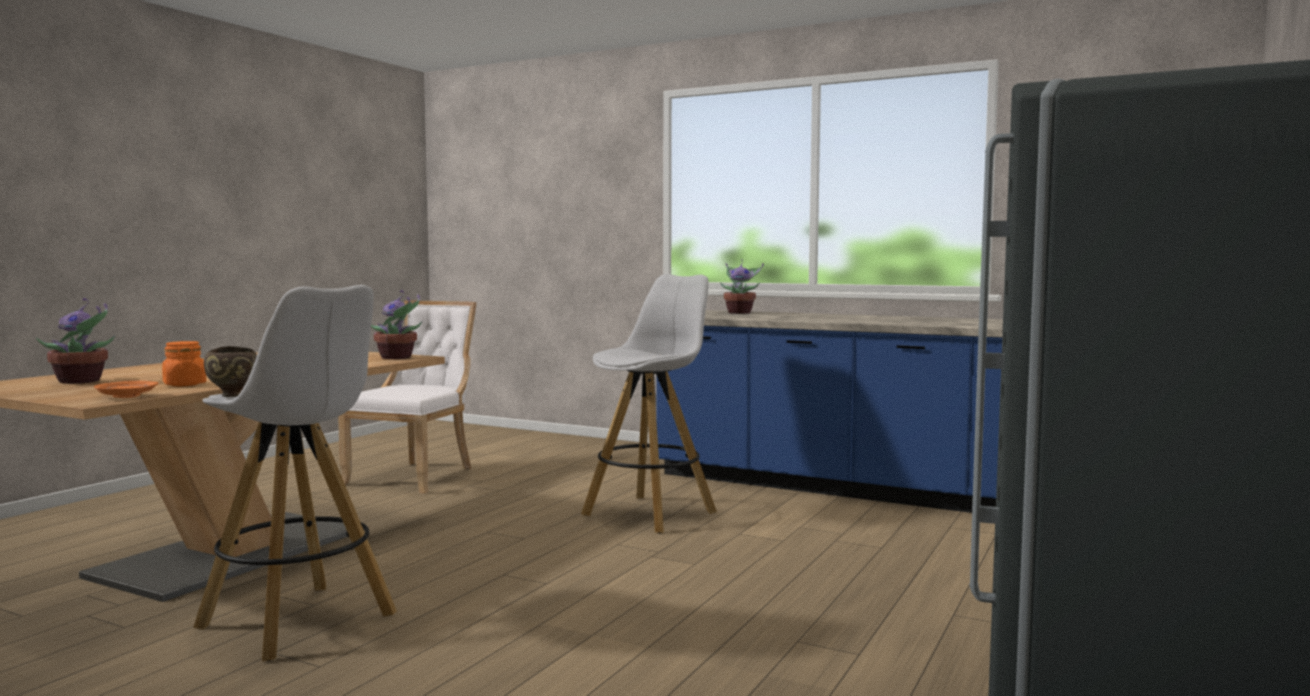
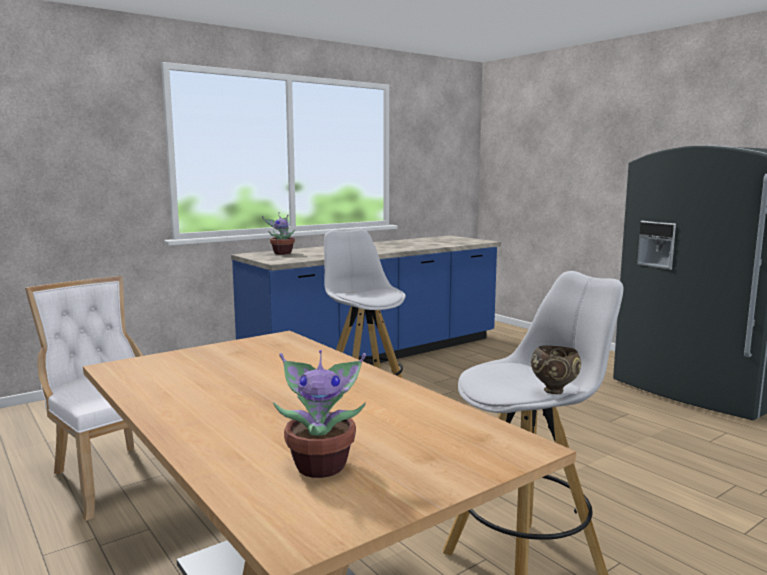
camera: 65 degrees left, 5 degrees up
(126, 396) = (493, 436): orange plate -> none
(184, 384) = (412, 414): orange jar -> none
(398, 358) = (279, 341): potted plant -> none

